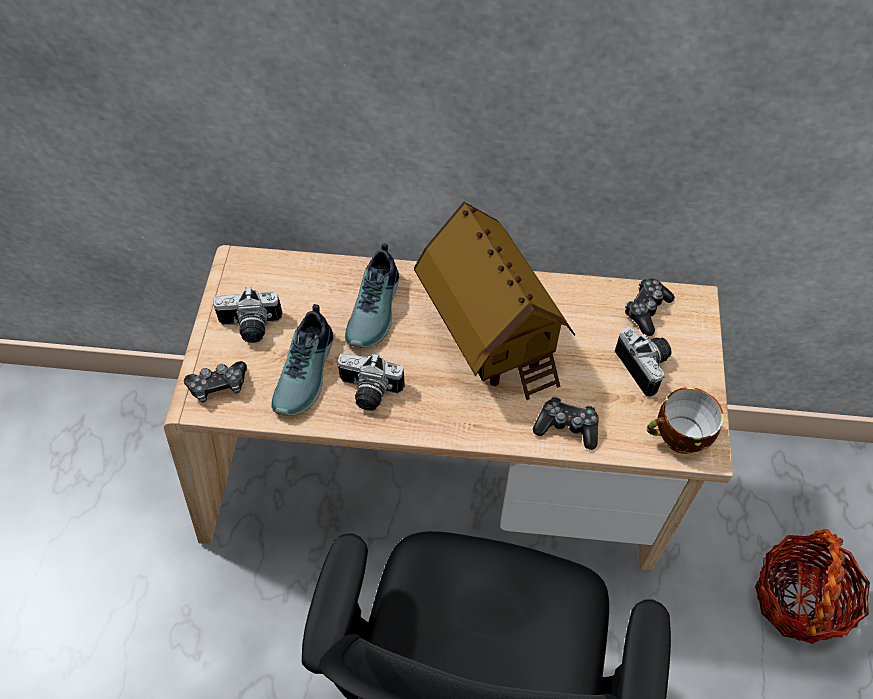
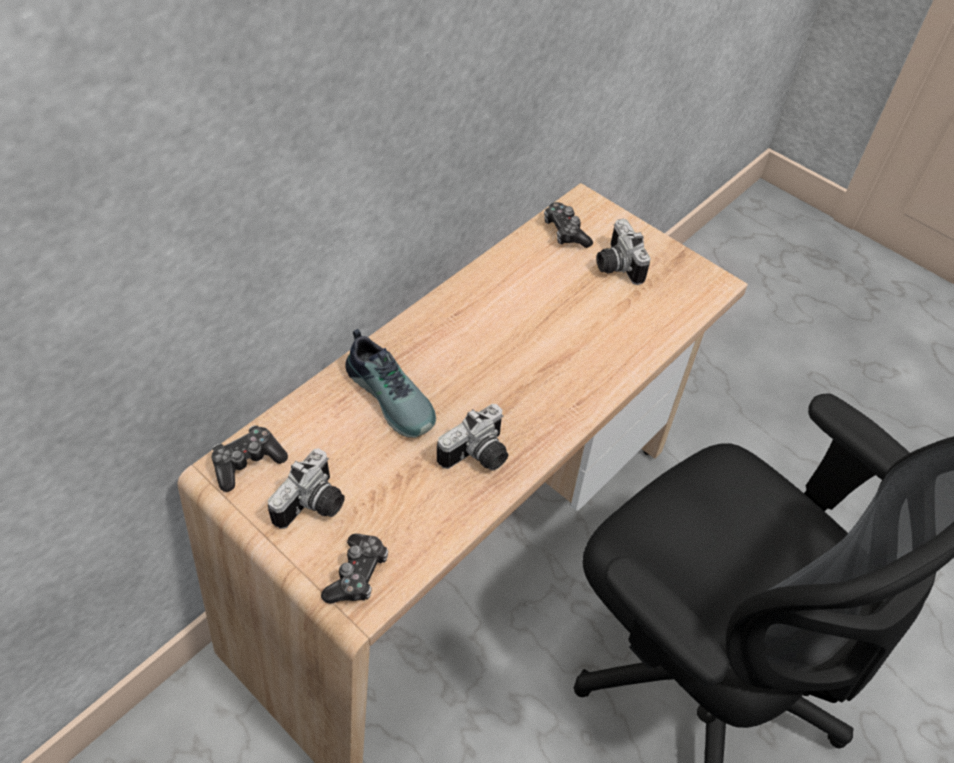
camera: 55 degrees left, 5 degrees down
(307, 372) = (412, 490): shoe -> none
(491, 336) = (499, 336): toy house -> none
(567, 427) = (630, 346): game controller -> game controller (247, 462)
(646, 366) = (615, 265): camera -> camera turned 120 degrees counterclockwise
(679, 437) = (693, 289): cup -> none
(799, 598) = (745, 384): basket -> none

